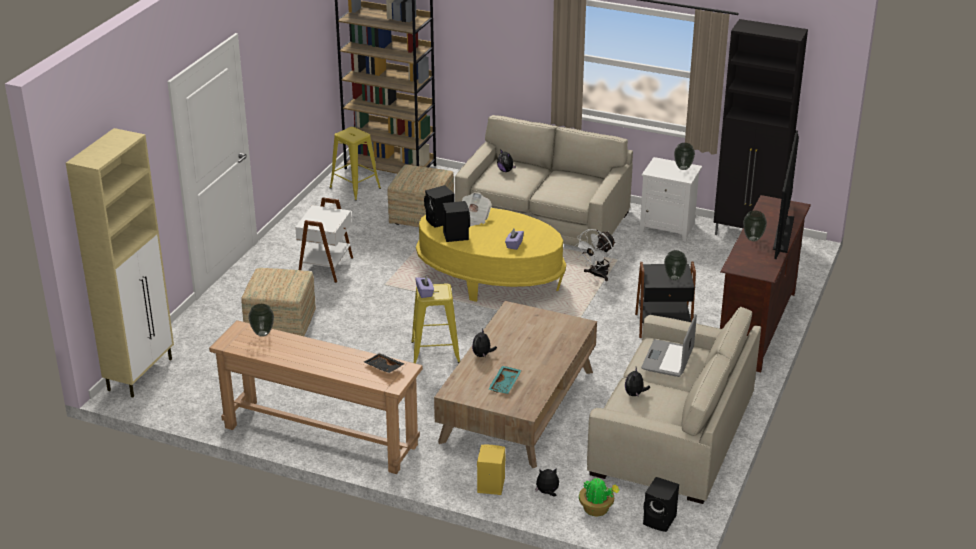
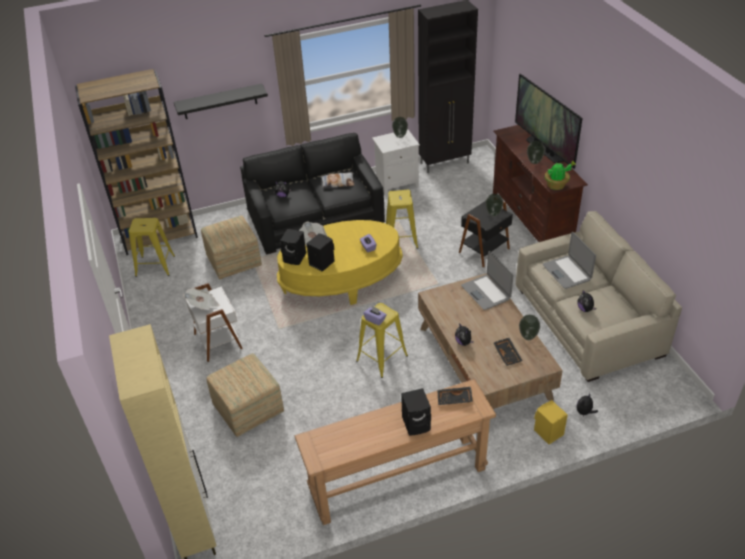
camera: 40 degrees left, 10 degrees up
(263, 333) = (331, 432): vase -> vase (528, 337)
(317, 216) = (203, 305): none -> newspaper
(491, 43) = (220, 101): none -> black shelf
(505, 384) = (507, 354): turquoise tray -> black tray
(544, 218) = (315, 217): beige sofa -> black sofa
(564, 333) = (486, 292): none -> laptop
(571, 184) = (338, 182): none -> pillow
(596, 275) = (401, 239): white fan -> yellow stool
(597, 510) = (624, 403): potted plant -> potted plant (557, 185)
(660, 520) = (663, 384): black speaker -> black speaker (417, 423)

